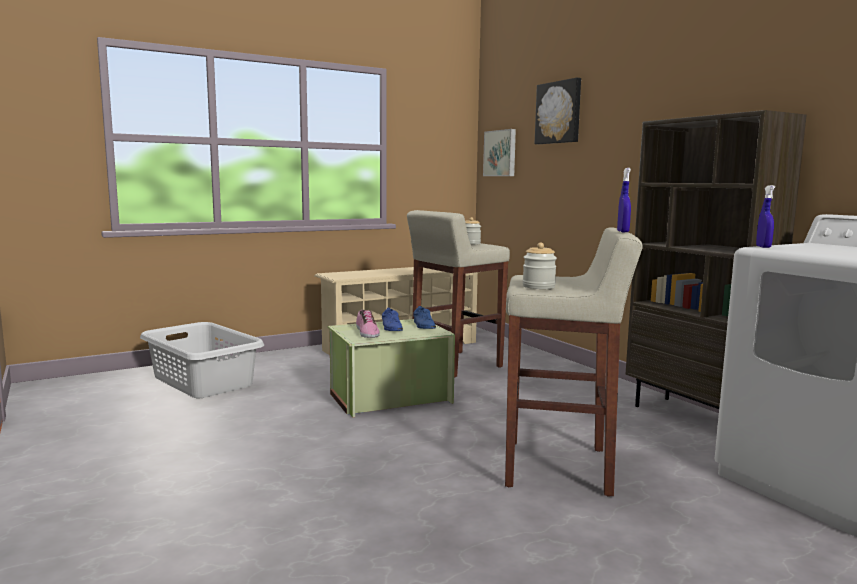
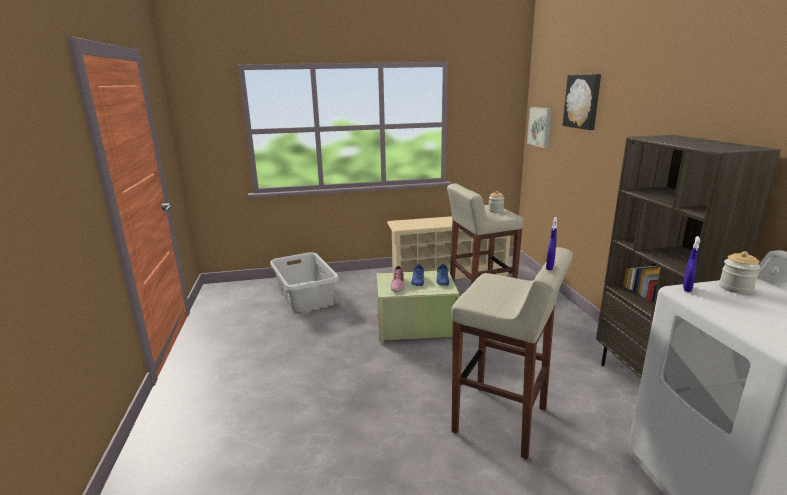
camera: 20 degrees right, 10 degrees up
(538, 286) = (480, 299): jar -> jar (735, 288)

